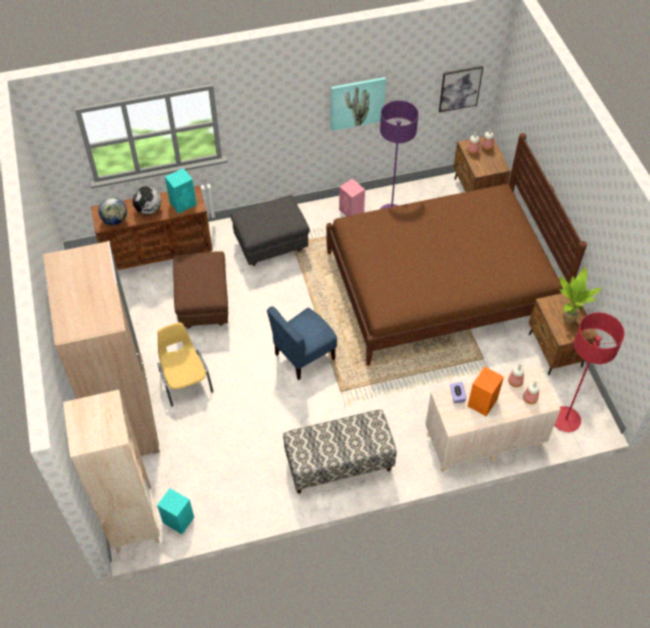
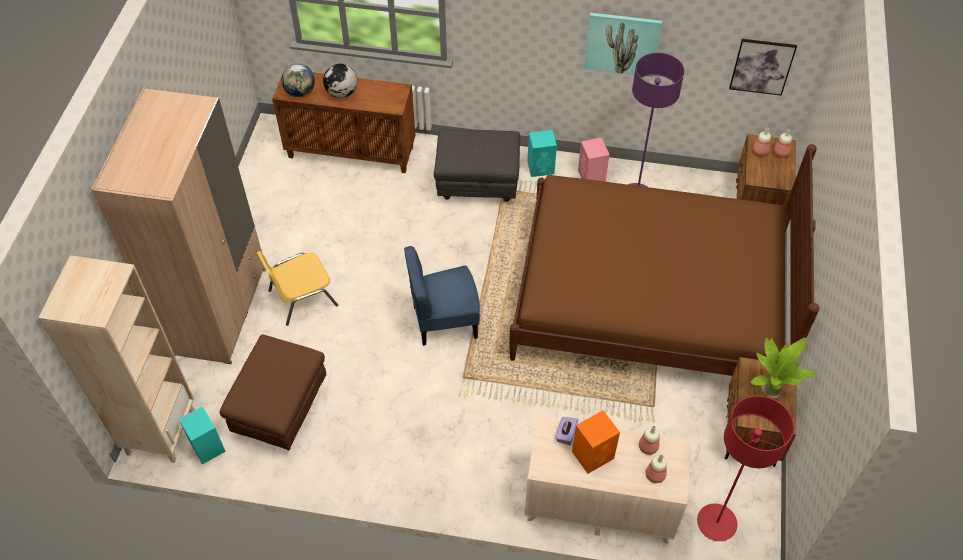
camera: 25 degrees right, 0 degrees up
(183, 203) = (382, 98): turquoise speaker -> turquoise speaker (541, 167)
(185, 380) = (301, 297): yellow chair -> yellow chair turned 120 degrees counterclockwise
(203, 305) = (367, 222): brown ottoman -> brown ottoman (280, 409)
(339, 464) = (414, 460): bench -> none

